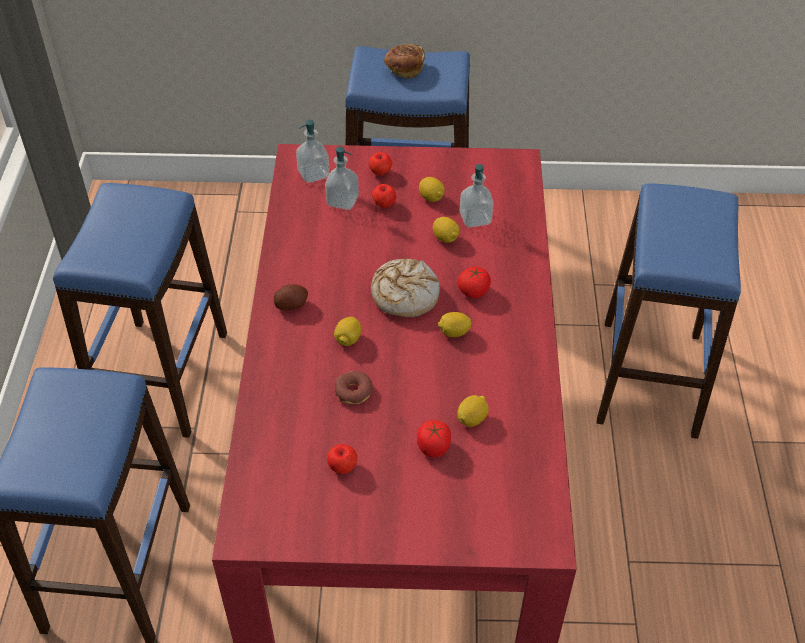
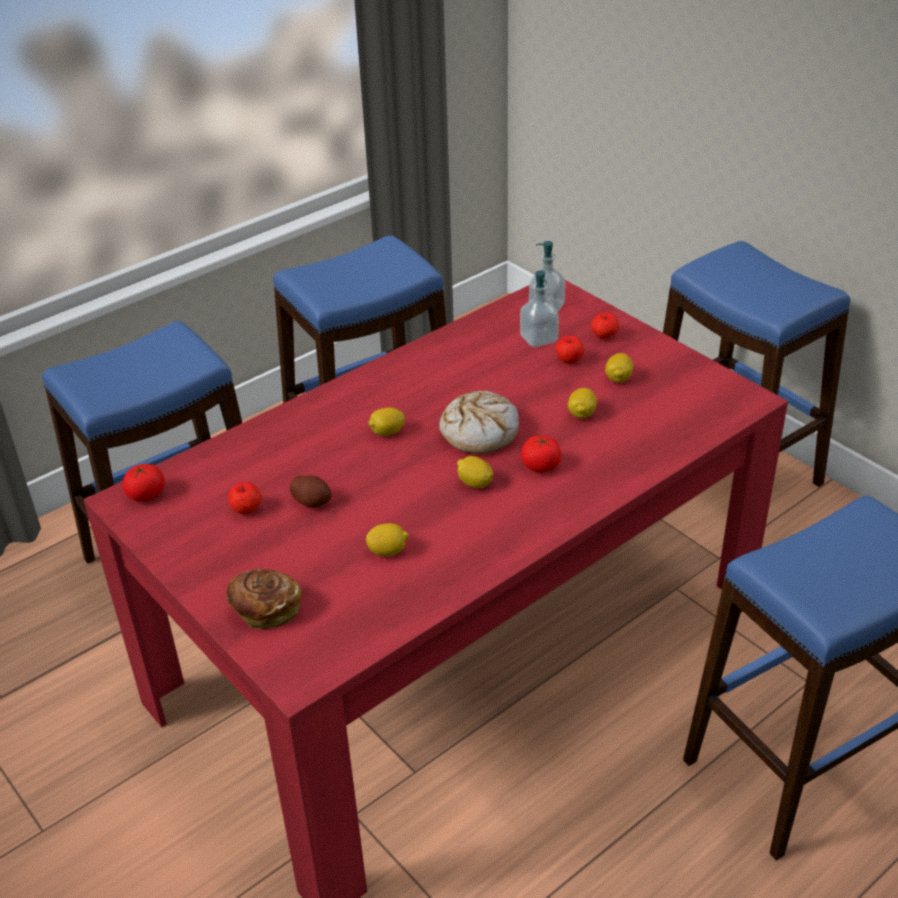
camera: 50 degrees right, 10 degrees down
(291, 304) = (385, 383): potato -> potato (312, 501)
(354, 391) = (334, 468): donut -> none
(404, 69) = (757, 277): bread -> bread (265, 609)
(433, 447) = (327, 547): tomato -> tomato (146, 495)
(475, 219) = (632, 416): soap dispenser -> none

